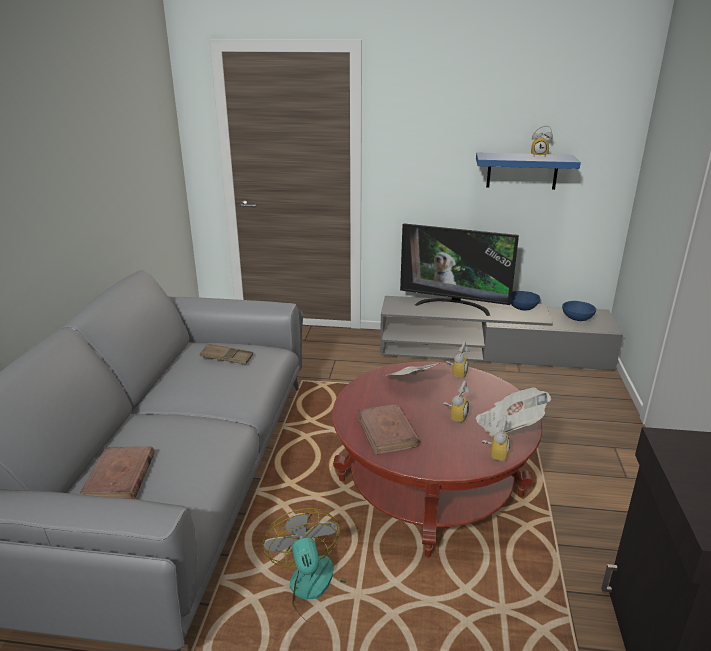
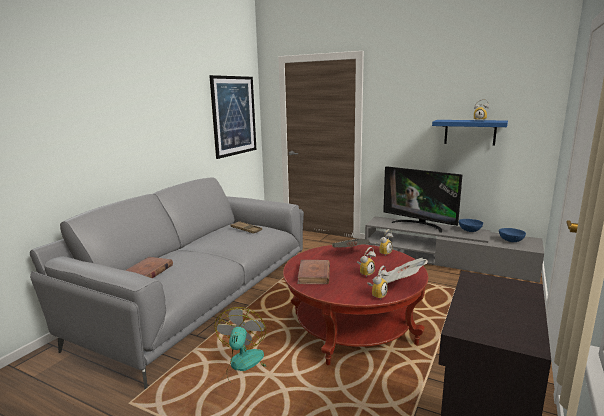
camera: 20 degrees right, 10 degrees down
(148, 151) = (234, 116): none -> picture

